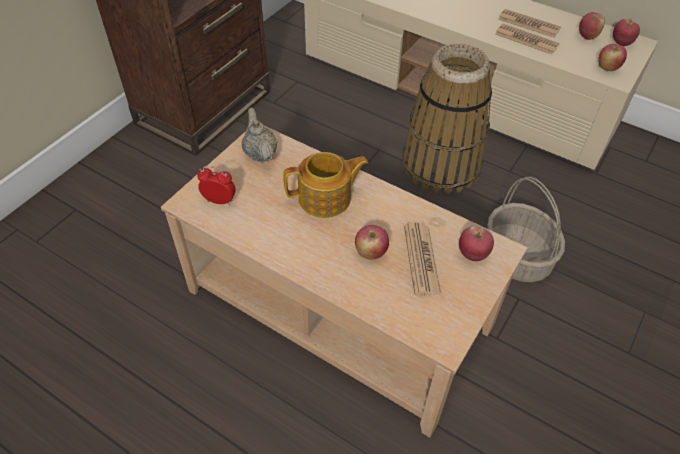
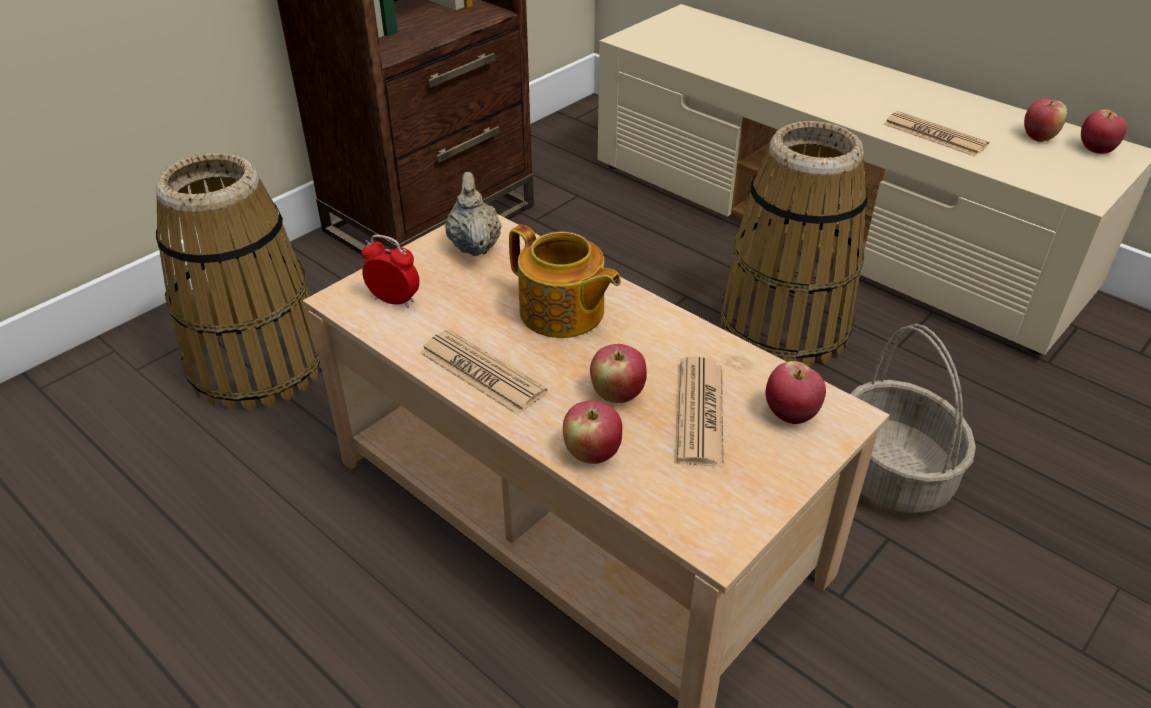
camera: 10 degrees right, 10 degrees down
(116, 229) = (258, 365): none -> basket
(326, 198) = (562, 313): teapot -> teapot turned 45 degrees clockwise
(528, 24) = (941, 116): newspaper -> newspaper (481, 373)
(607, 68) = (1068, 180): apple -> apple (592, 453)

